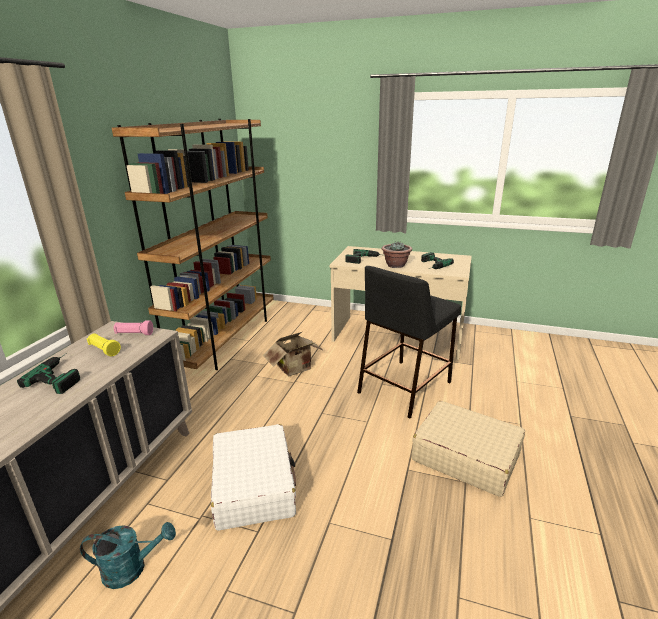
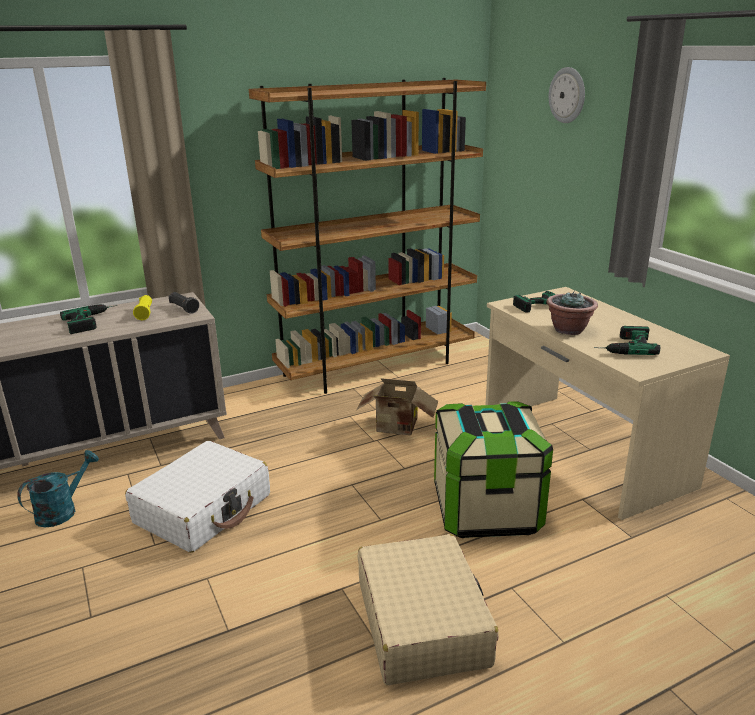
camera: 45 degrees right, 0 degrees up
(132, 568) = (62, 511): turquoise watering can -> turquoise watering can turned 90 degrees counterclockwise
(134, 334) = (184, 308): pink flashlight -> black flashlight
(317, 126) = (567, 95): none -> wall clock
(405, 386) = (486, 510): black stool -> storage box

